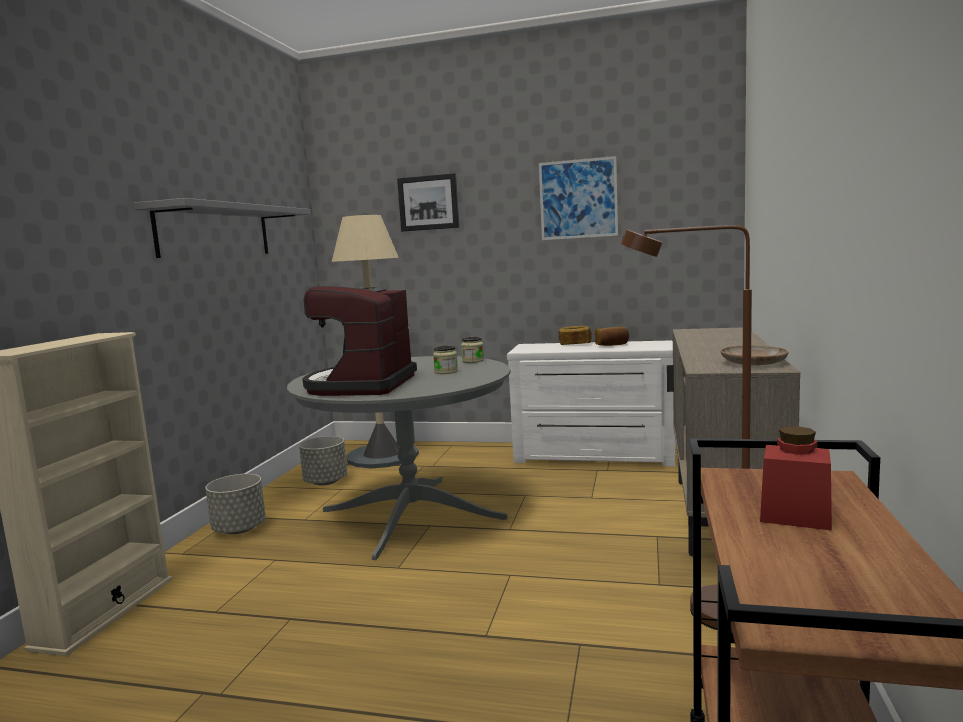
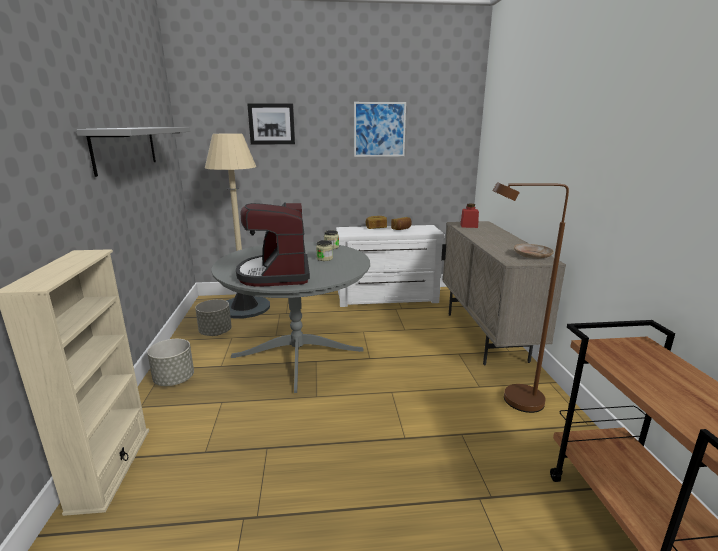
camera: 20 degrees left, 10 degrees up
(795, 516) = (658, 375): red jar -> red jar (469, 226)

